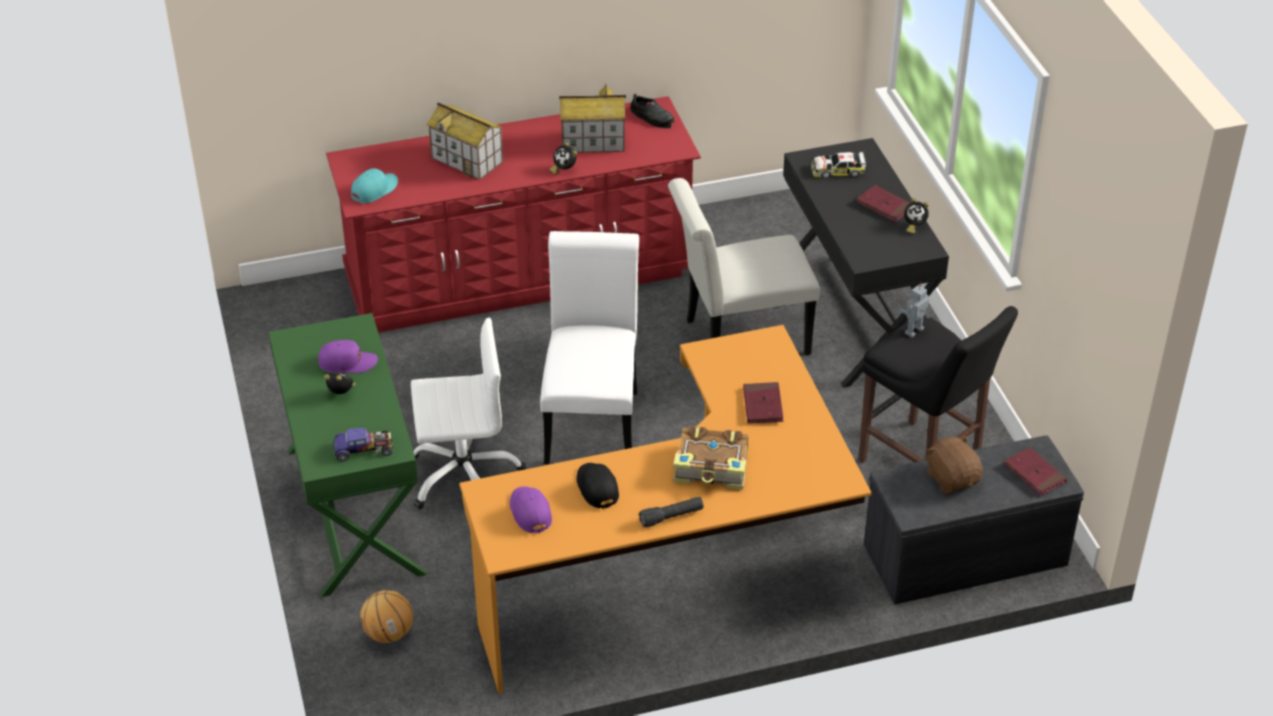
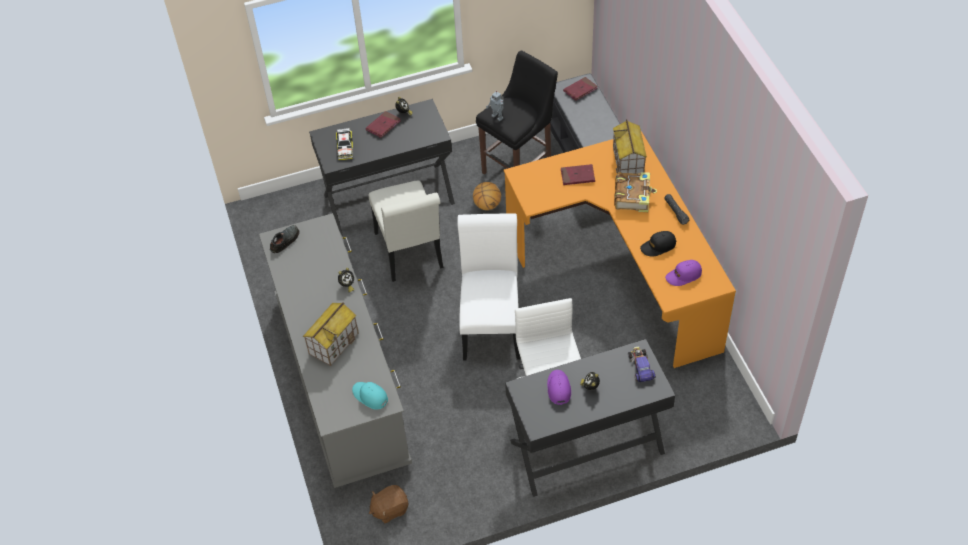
camera: 90 degrees left, 10 degrees up
(353, 510) = (587, 447): green desk -> black desk
(388, 633) = (688, 413): basketball -> basketball (487, 205)
(519, 274) = (342, 379): red dresser -> grey dresser
(592, 141) = (313, 272): toy house -> toy house (628, 162)
(592, 420) = (491, 325): white chair -> white chair turned 90 degrees clockwise
(952, 478) = (588, 121): brown plush toy -> brown plush toy (389, 509)

